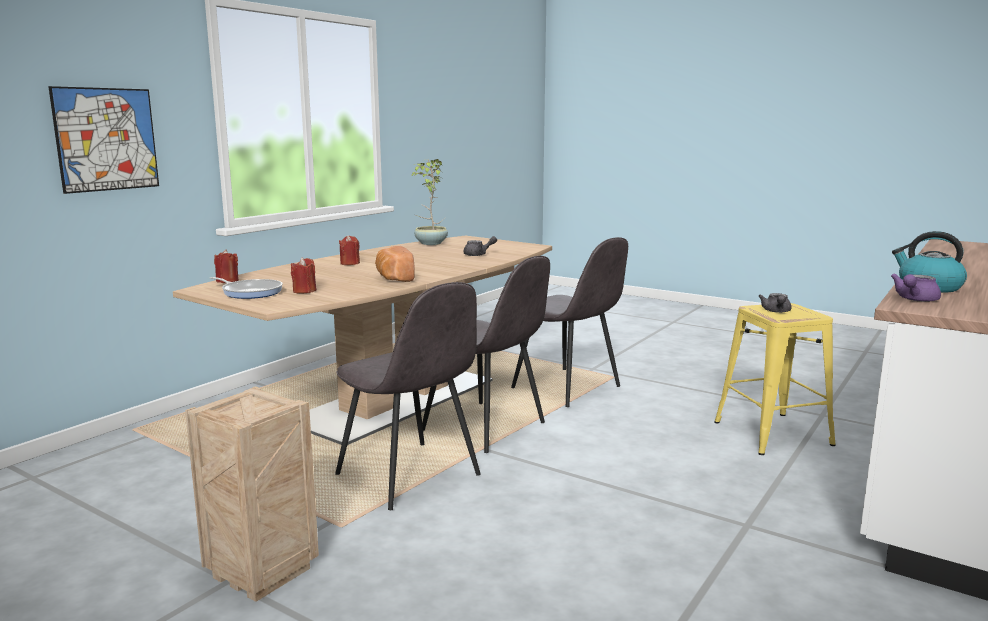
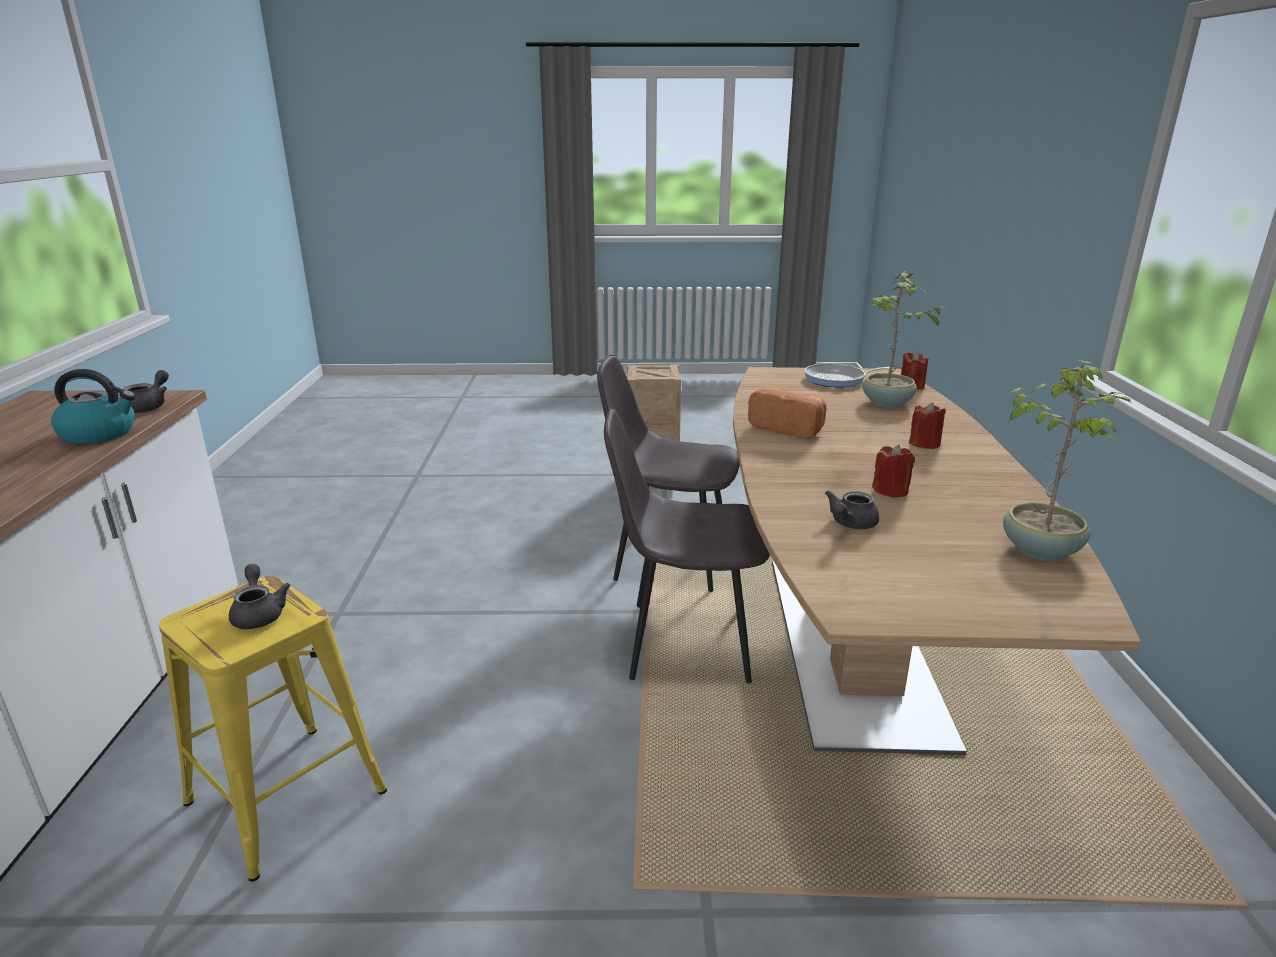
camera: 145 degrees right, 10 degrees up
(106, 139) = (1048, 219): picture -> none
(287, 277) = (887, 403): none -> potted plant
(304, 291) = (804, 391): red candle -> red candle (890, 490)
(568, 388) = (679, 791): grey chair -> none
(914, 300) = (149, 407): purple teapot -> grey teapot

